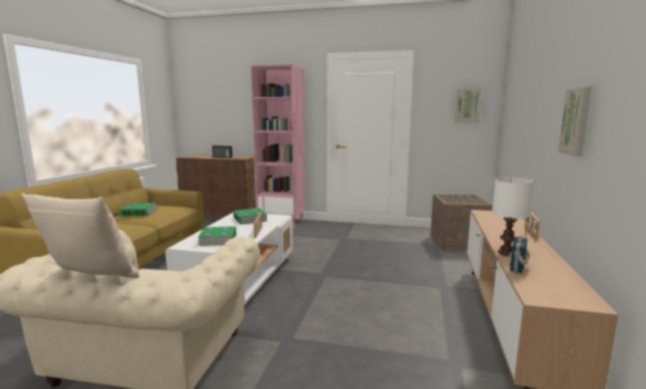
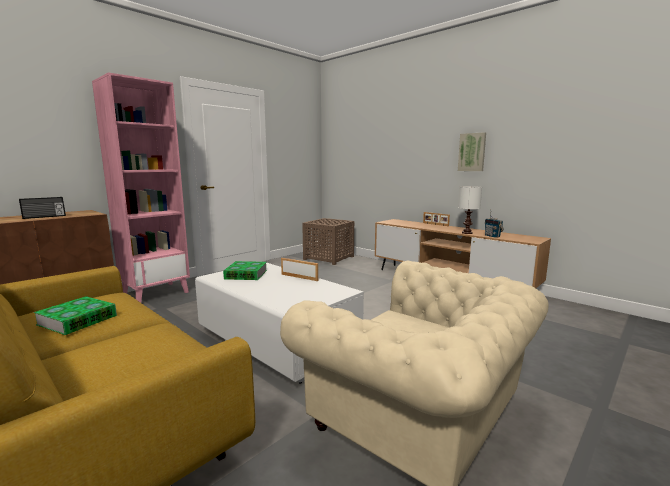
camera: 60 degrees left, 0 degrees up
(90, 278) = (505, 311): beige pillow -> none
(218, 239) = (299, 293): book -> none
(468, 105) = (304, 145): picture -> none

